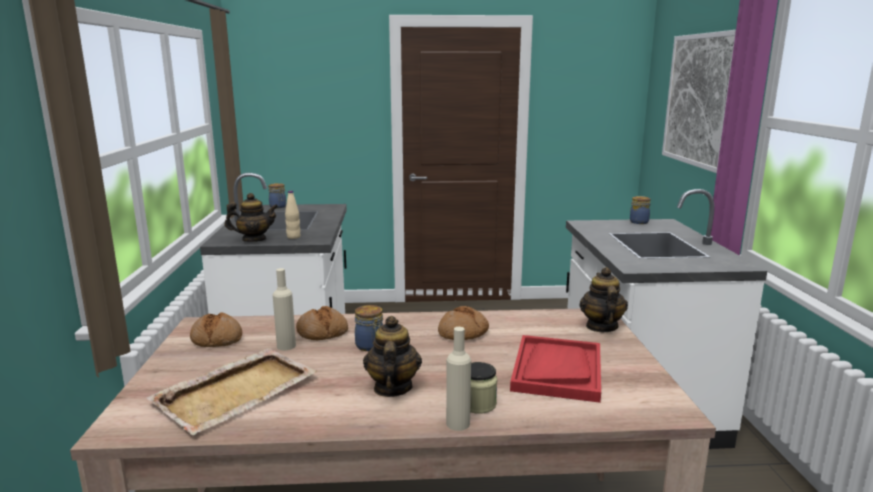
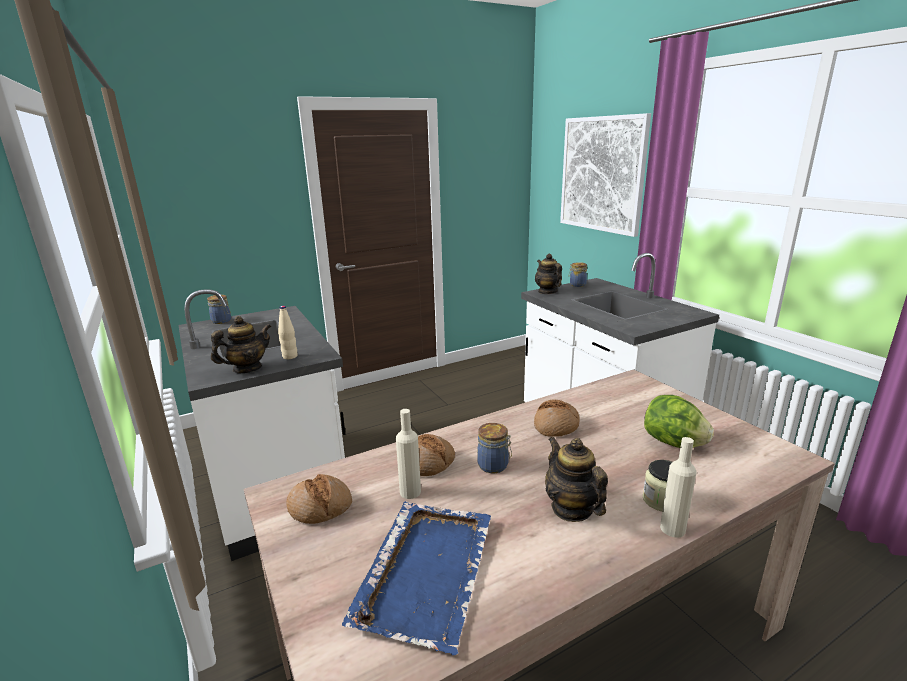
camera: 25 degrees left, 5 degrees up
(237, 391) = (427, 570): beige tray -> blue tray
(557, 370) = (673, 443): red tray -> lettuce
(601, 327) = (650, 390): teapot -> teapot (547, 292)

